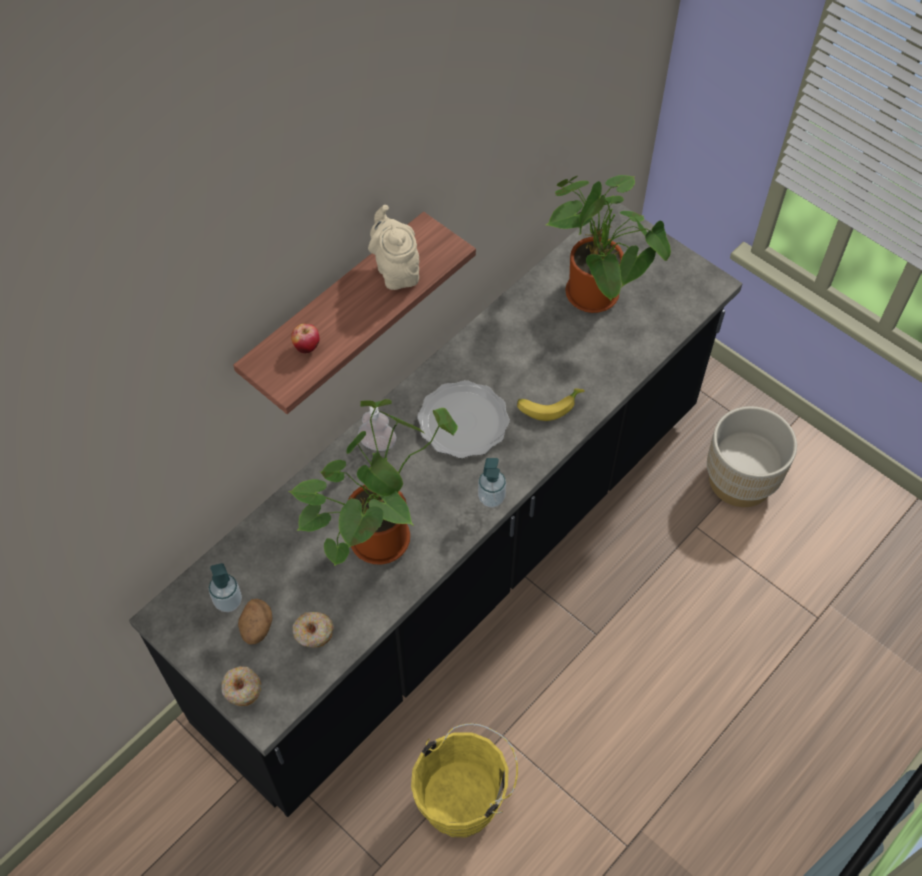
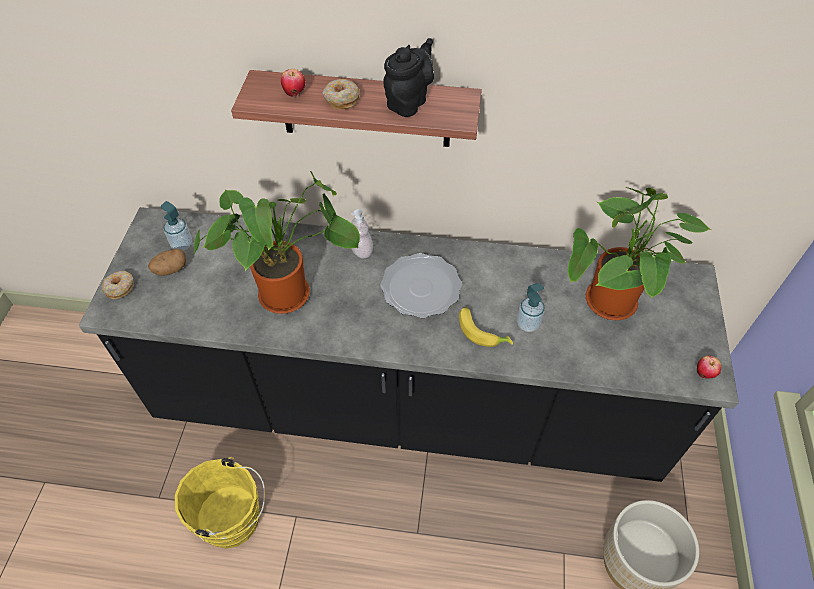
camera: 55 degrees right, 5 degrees down
(313, 633) = (185, 301): donut -> donut (341, 99)
(396, 270) = (409, 102): beige teapot -> black teapot
(491, 497) = (370, 341): soap dispenser -> soap dispenser (528, 324)
(704, 284) = (704, 374): none -> apple

